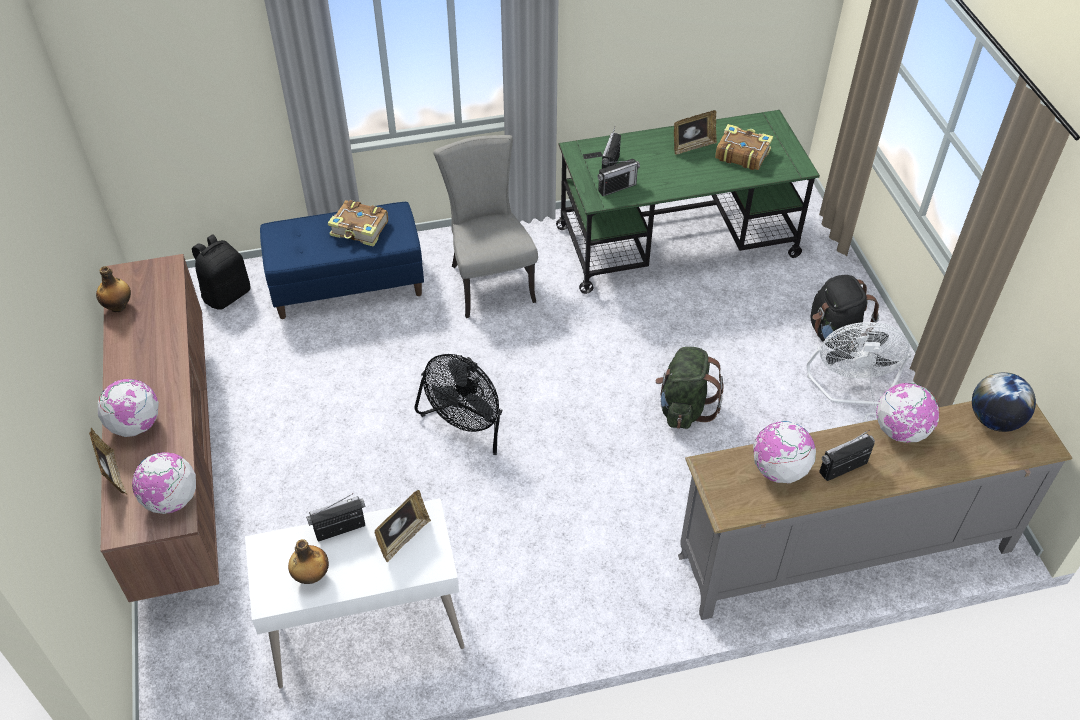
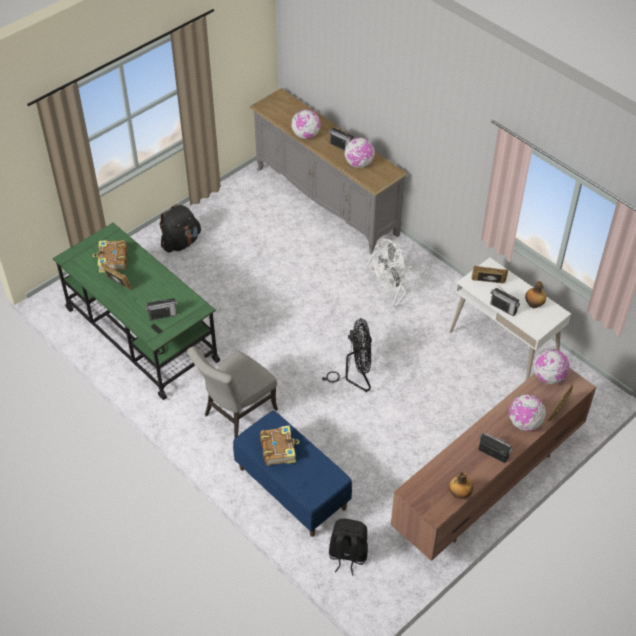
camera: 120 degrees left, 0 degrees up
(617, 187) = (182, 304): radio -> radio (493, 453)
(684, 408) = (278, 284): green backpack -> none
(857, 394) = (220, 223): white fan -> white fan (391, 284)
(994, 420) = (276, 111): globe -> none

